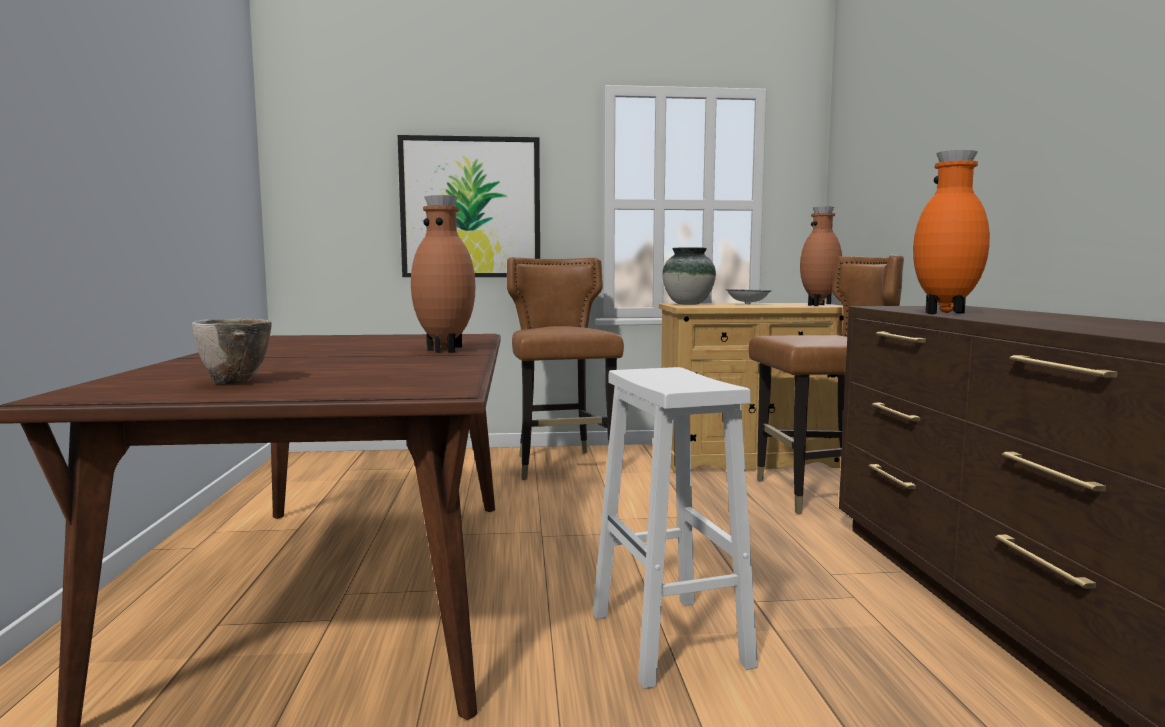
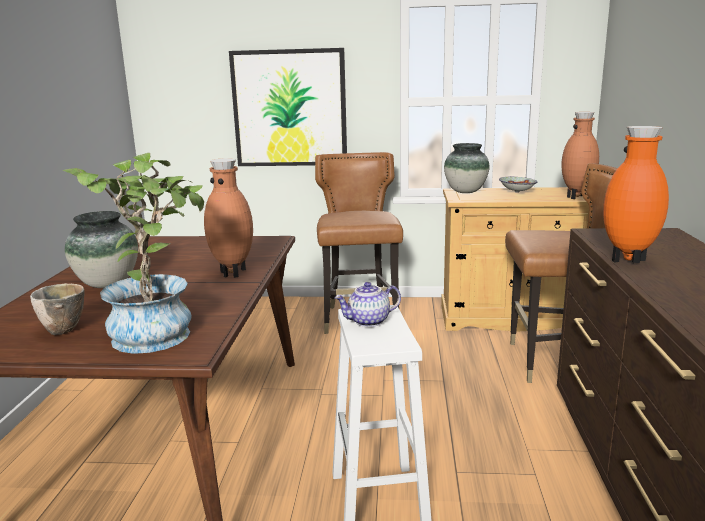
camera: 10 degrees right, 10 degrees up
(273, 358) = (107, 284): none -> vase
(381, 380) = (159, 331): none -> potted plant
(659, 375) = (368, 322): none -> teapot

